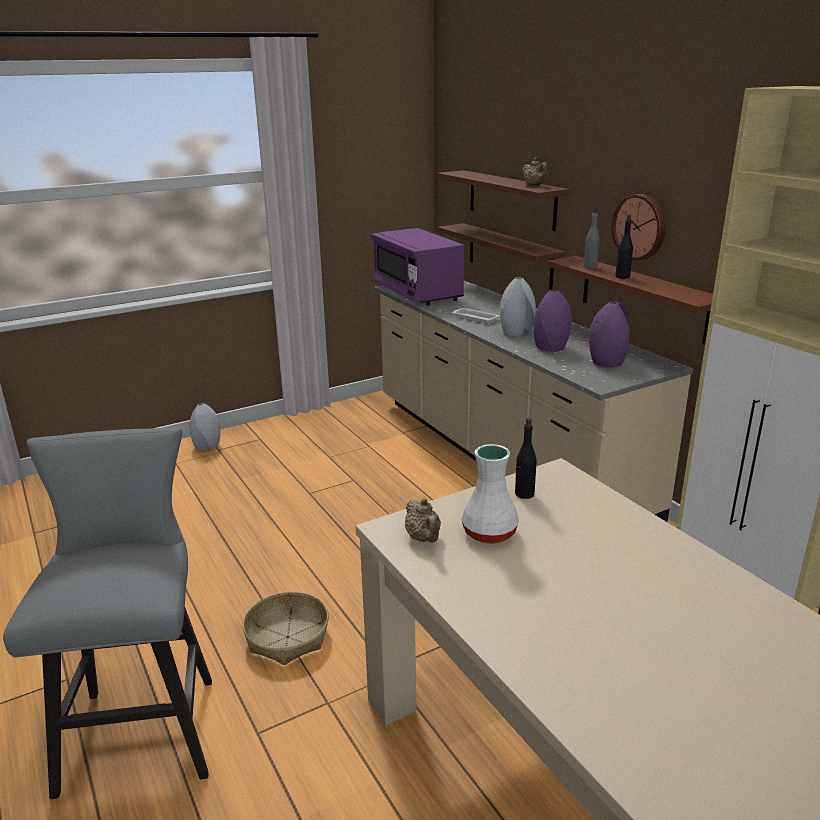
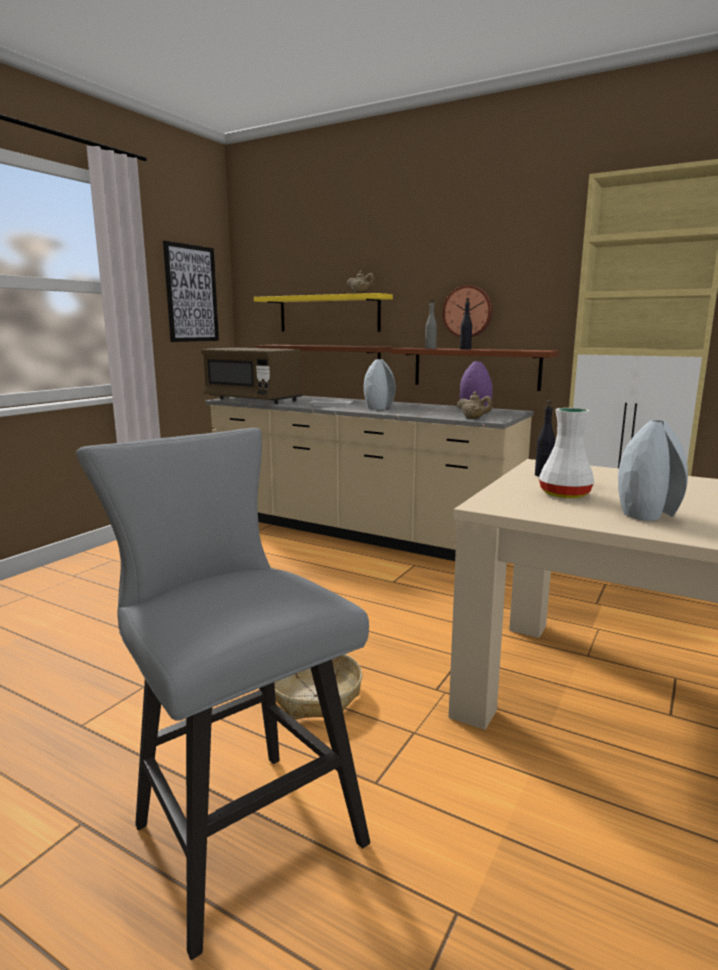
camera: 30 degrees left, 10 degrees down
(208, 447) = (57, 575): grey vase -> grey vase (647, 515)
(377, 166) = (191, 294): none -> picture
(417, 293) = (253, 400): purple microwave -> brown microwave
(423, 539) = (525, 505): beige teapot -> beige teapot (474, 418)
(511, 199) = (329, 314): brown shelf -> yellow shelf
(550, 348) = (421, 411): purple vase -> none

